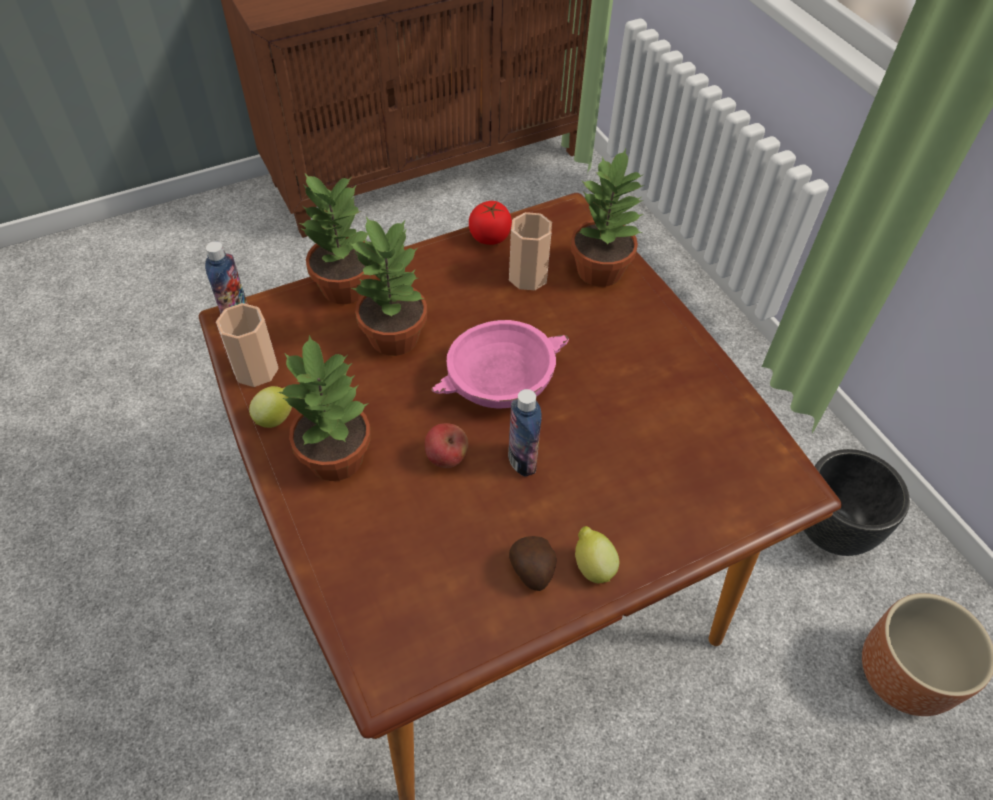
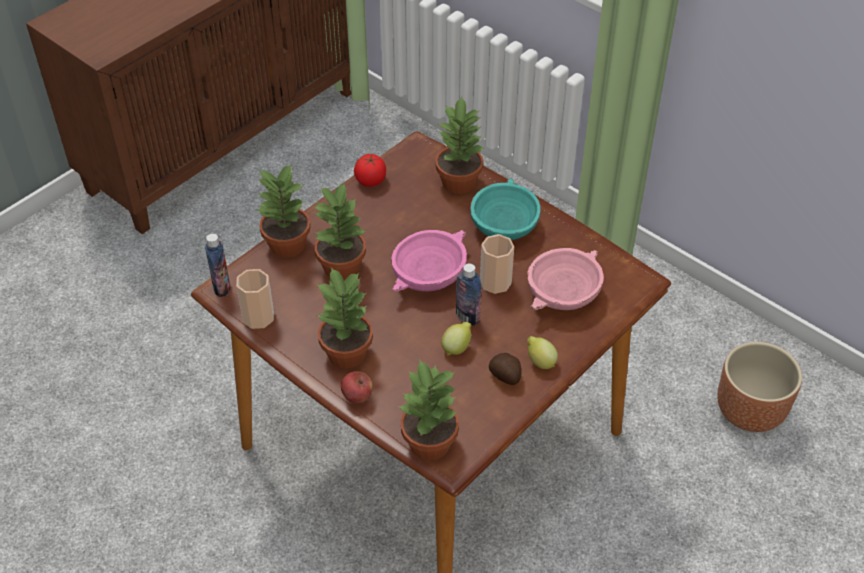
camera: 20 degrees left, 5 degrees down
(277, 418) = (292, 342): lemon -> lemon (457, 348)
(372, 641) = (429, 444): none -> potted plant
(446, 457) = (418, 330): apple -> apple (357, 396)
(528, 276) = (412, 200): cup -> cup (495, 282)
(632, 345) = (503, 225): none -> turquoise bowl
(672, 468) = (562, 292): none -> pink bowl
(829, 531) = (668, 332): black planter -> none

